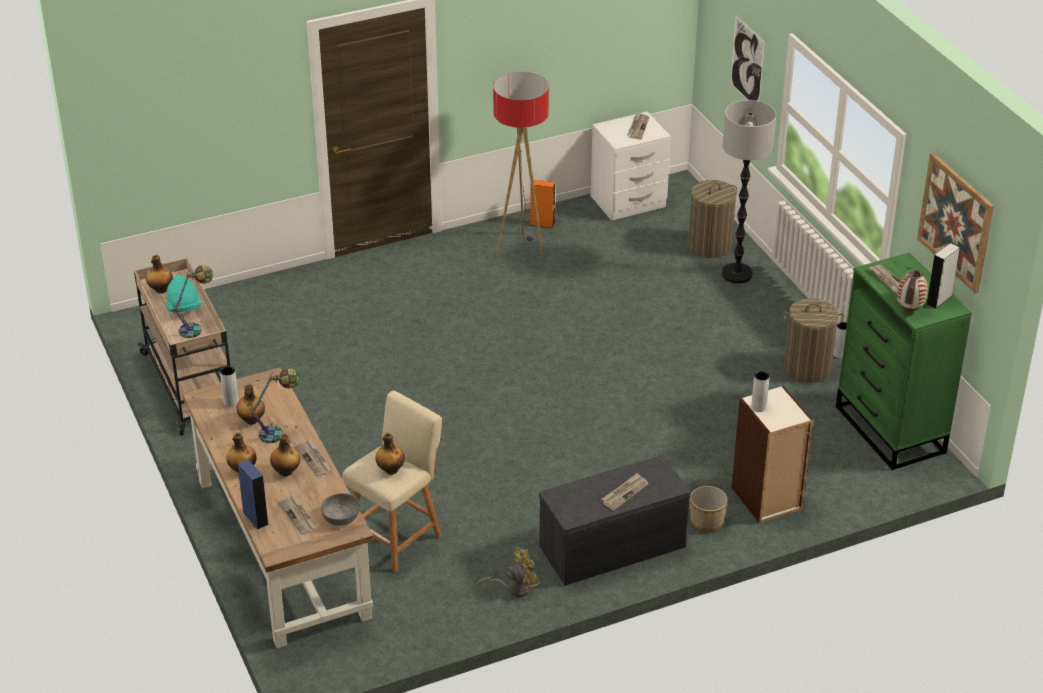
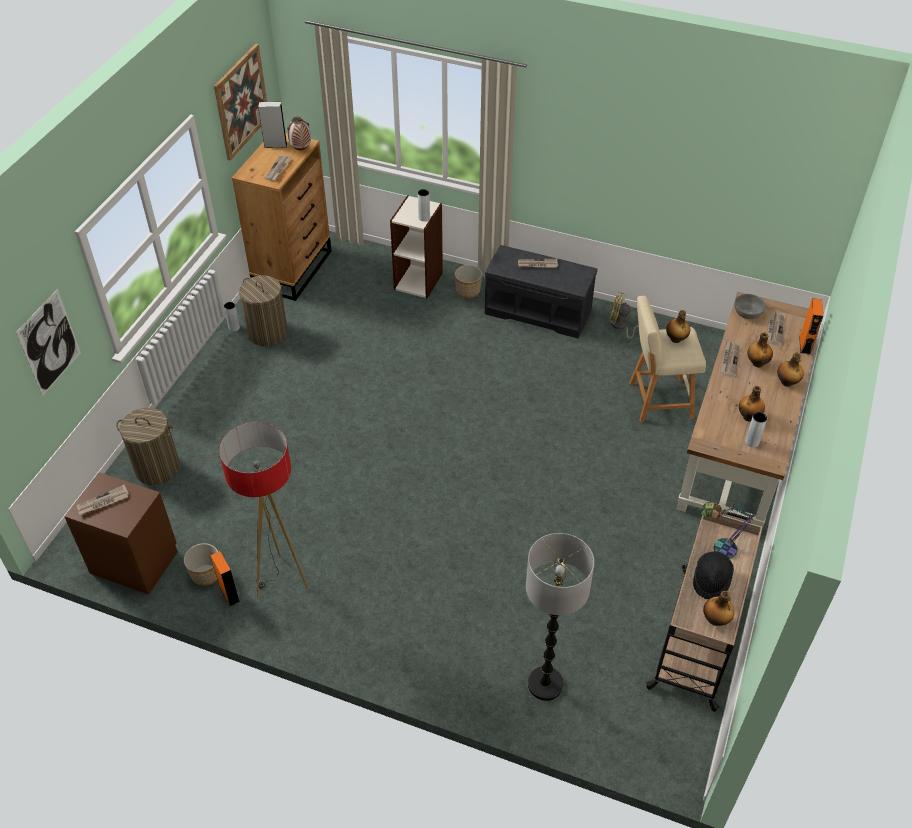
camera: 135 degrees left, 10 degrees up
(184, 308) = (711, 580): turquoise hat -> black hat
(255, 518) = (804, 345): blue speaker -> orange speaker
(278, 433) = (738, 394): table lamp -> none
(573, 223) = (205, 574): none -> planter
(628, 202) = (135, 561): white nightstand -> brown nightstand
(736, 274) = (184, 429): floor lamp -> floor lamp (545, 684)
(890, 430) = (293, 269): green dresser -> brown dresser

